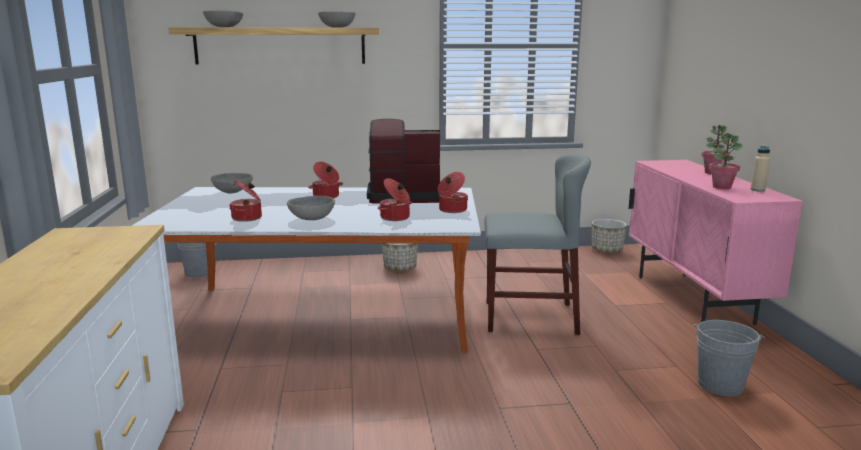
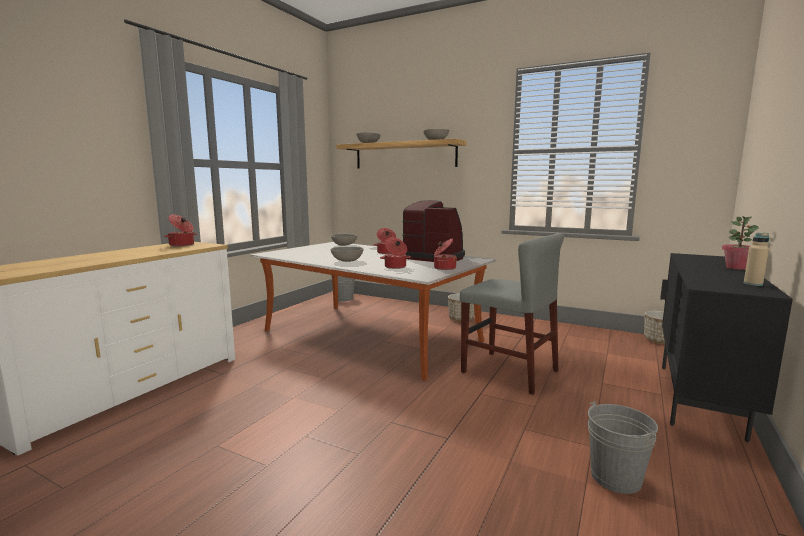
camera: 35 degrees right, 5 degrees down
(248, 218) = (317, 256): cooking pot -> cooking pot (182, 245)
(693, 299) = (698, 399): pink cabinet -> black cabinet
(721, 187) = (711, 277): potted plant -> none

